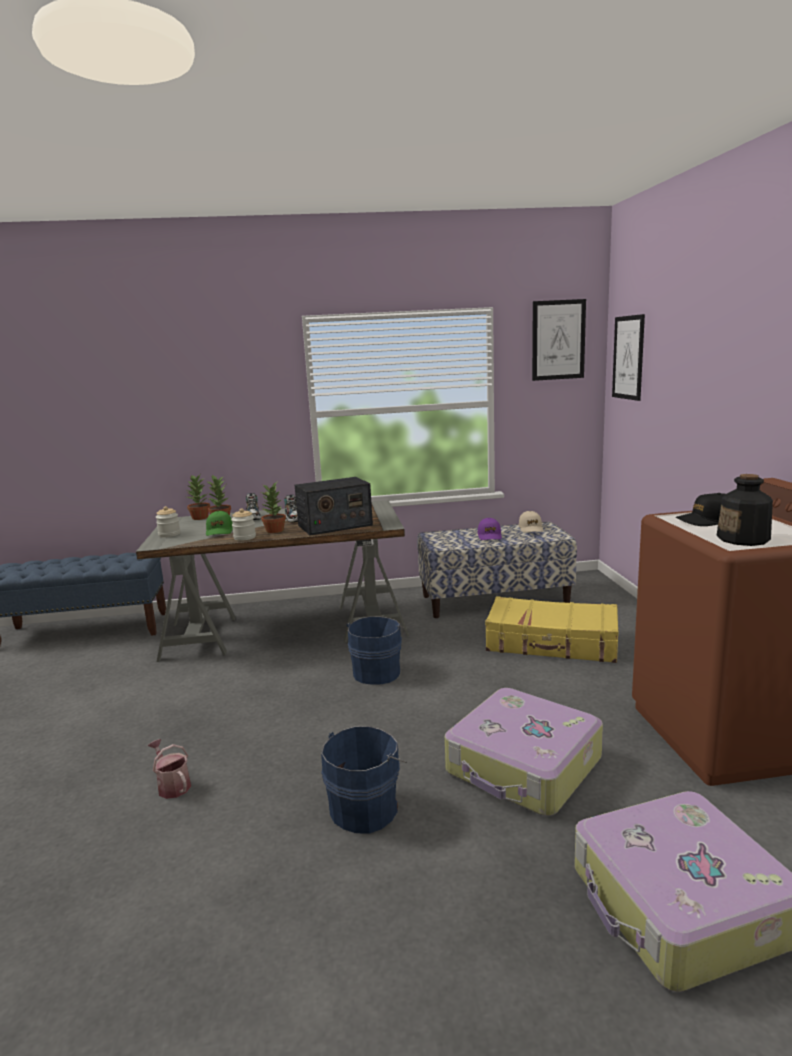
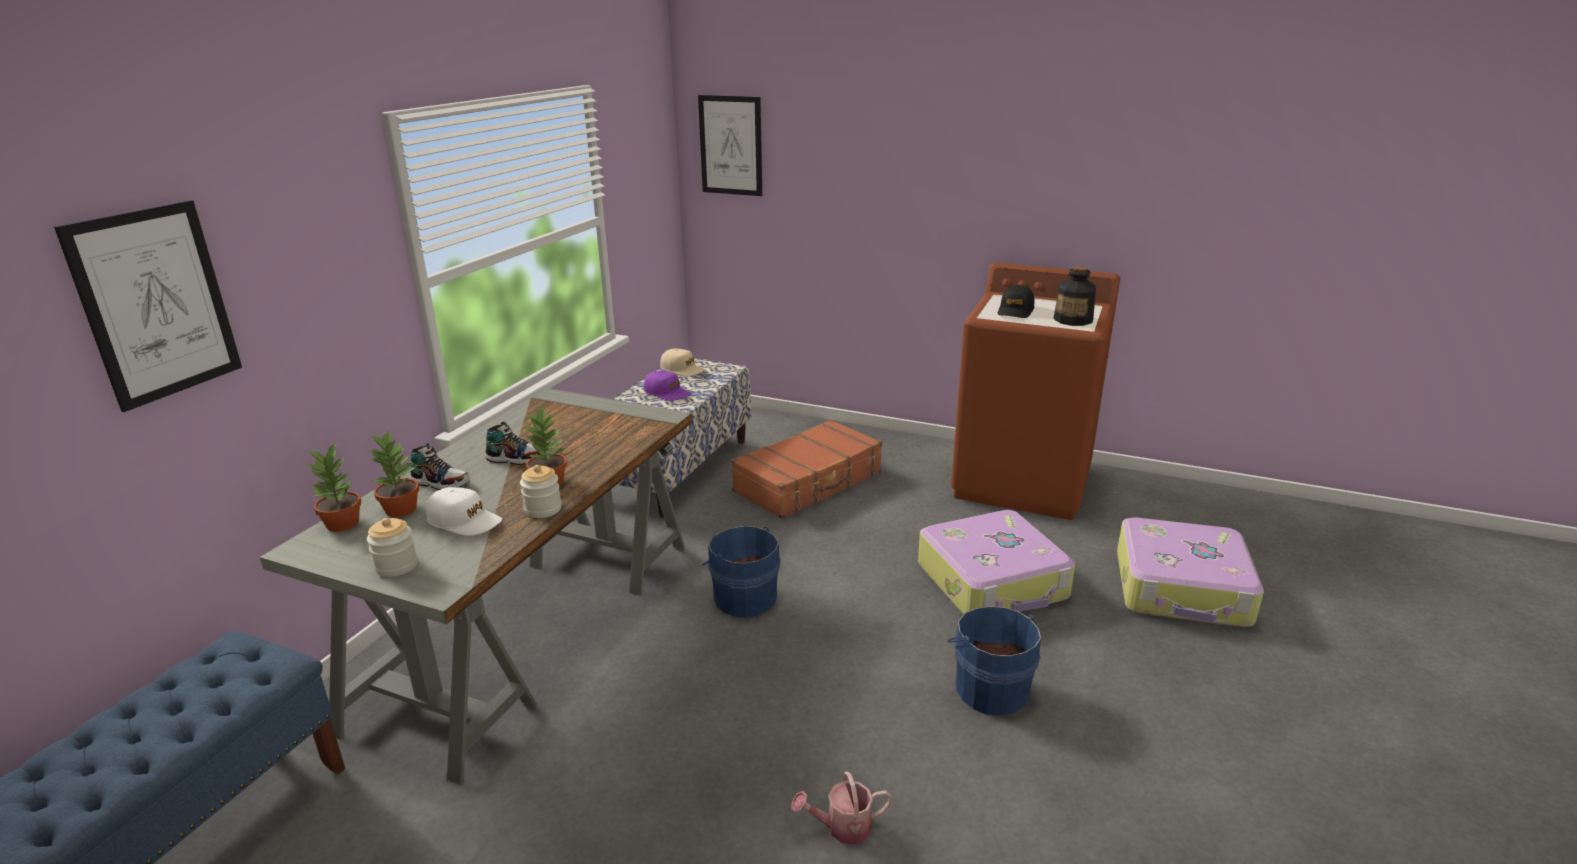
camera: 60 degrees left, 10 degrees up
(219, 531) = (465, 521): green cap -> white cap
(334, 525) = (602, 443): radio -> none
(552, 643) = (809, 482): yellow suitcase -> brown suitcase
(558, 340) = (644, 125): picture -> picture (156, 304)

